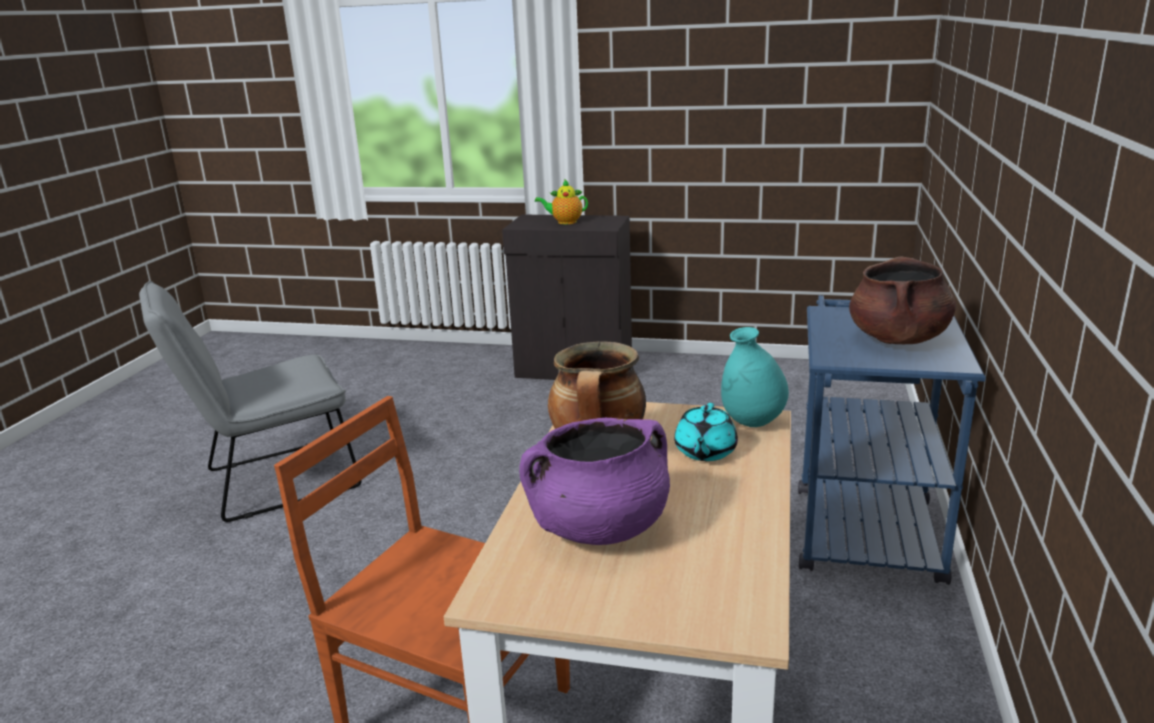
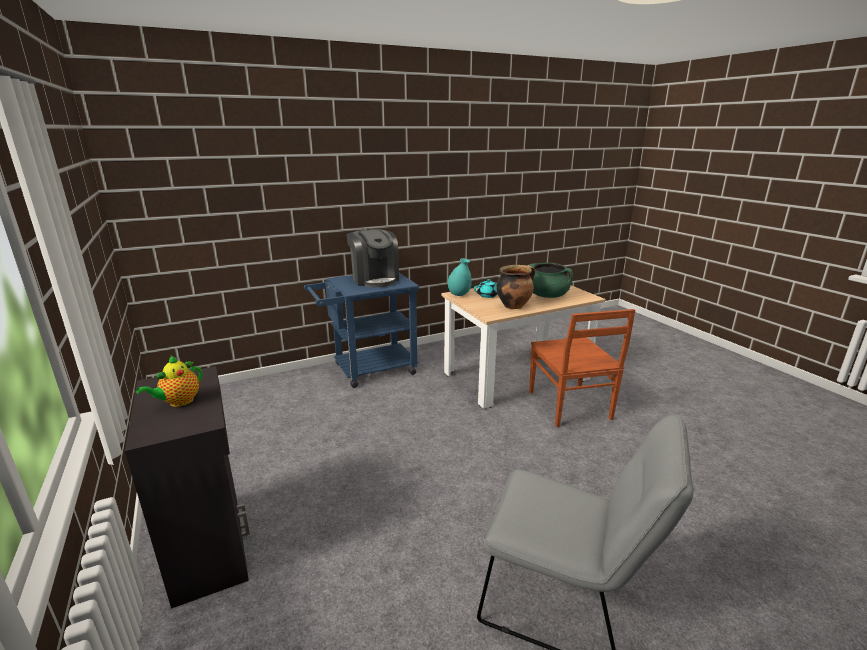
camera: 130 degrees left, 0 degrees up
(564, 222) = (179, 402): teapot -> teapot turned 75 degrees clockwise
(599, 528) = (547, 296): purple cooking pot -> green cooking pot
(898, 339) = (374, 279): brown cooking pot -> coffee machine

